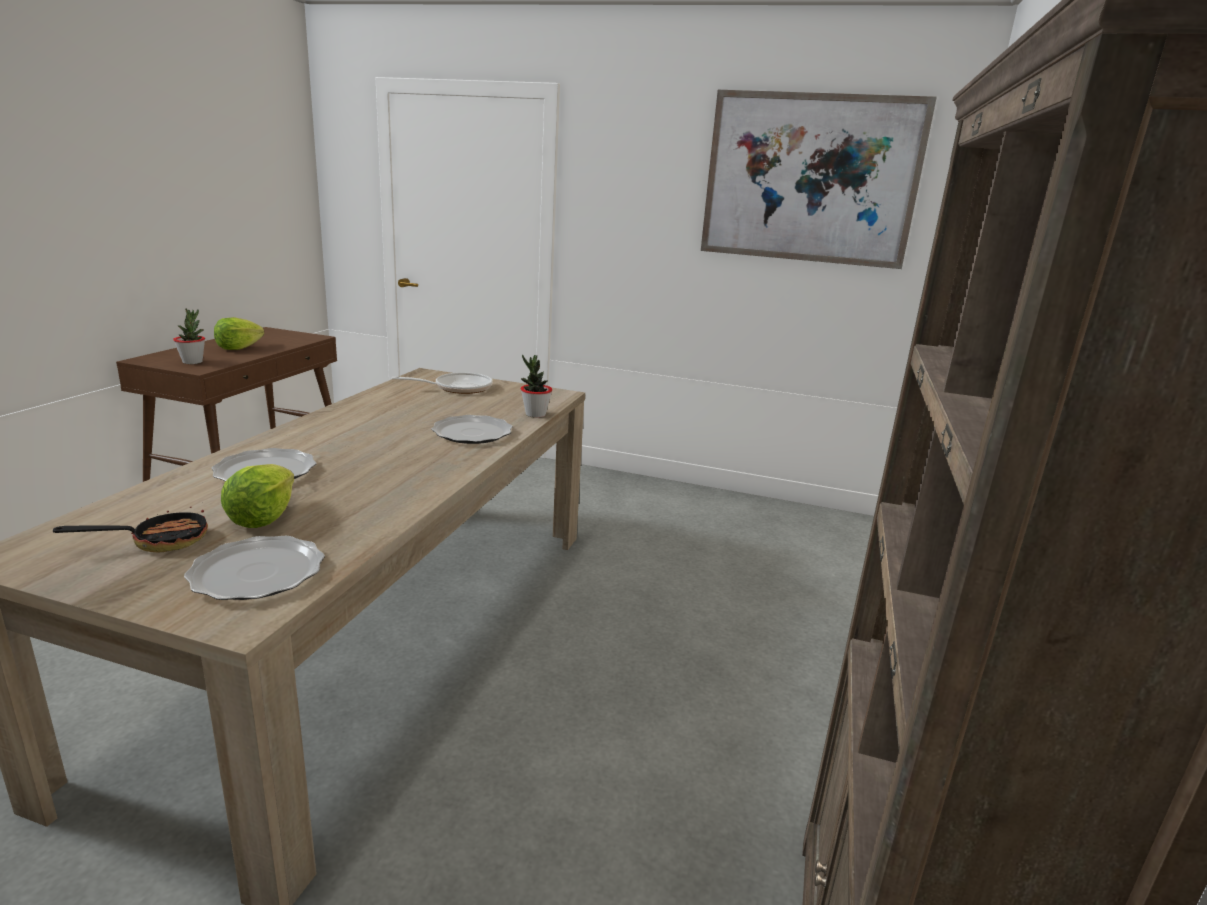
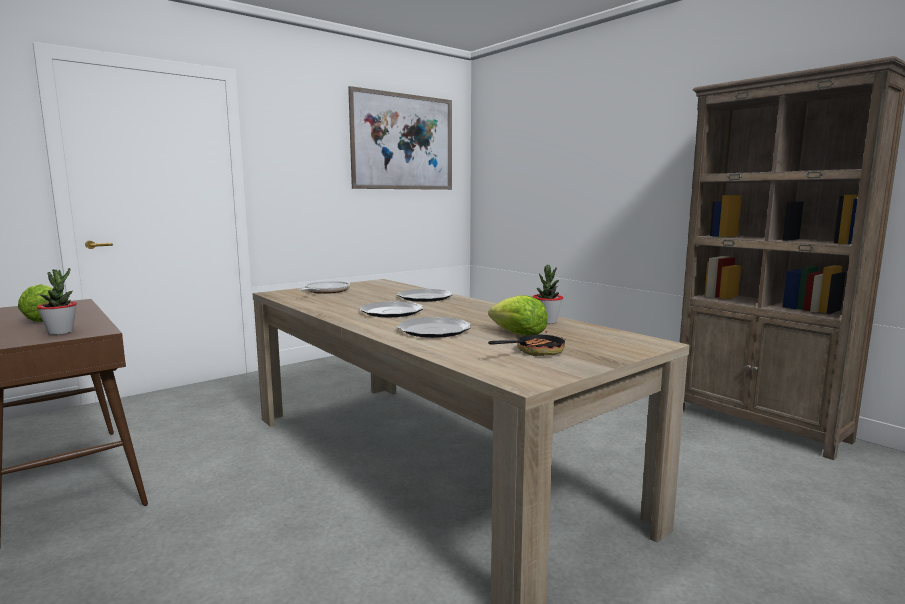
camera: 55 degrees left, 10 degrees down
(158, 541) = (534, 352): frying pan -> frying pan turned 45 degrees clockwise
(256, 573) = (598, 339): plate -> plate (391, 312)
(535, 414) = (410, 287): potted plant -> potted plant (546, 322)

